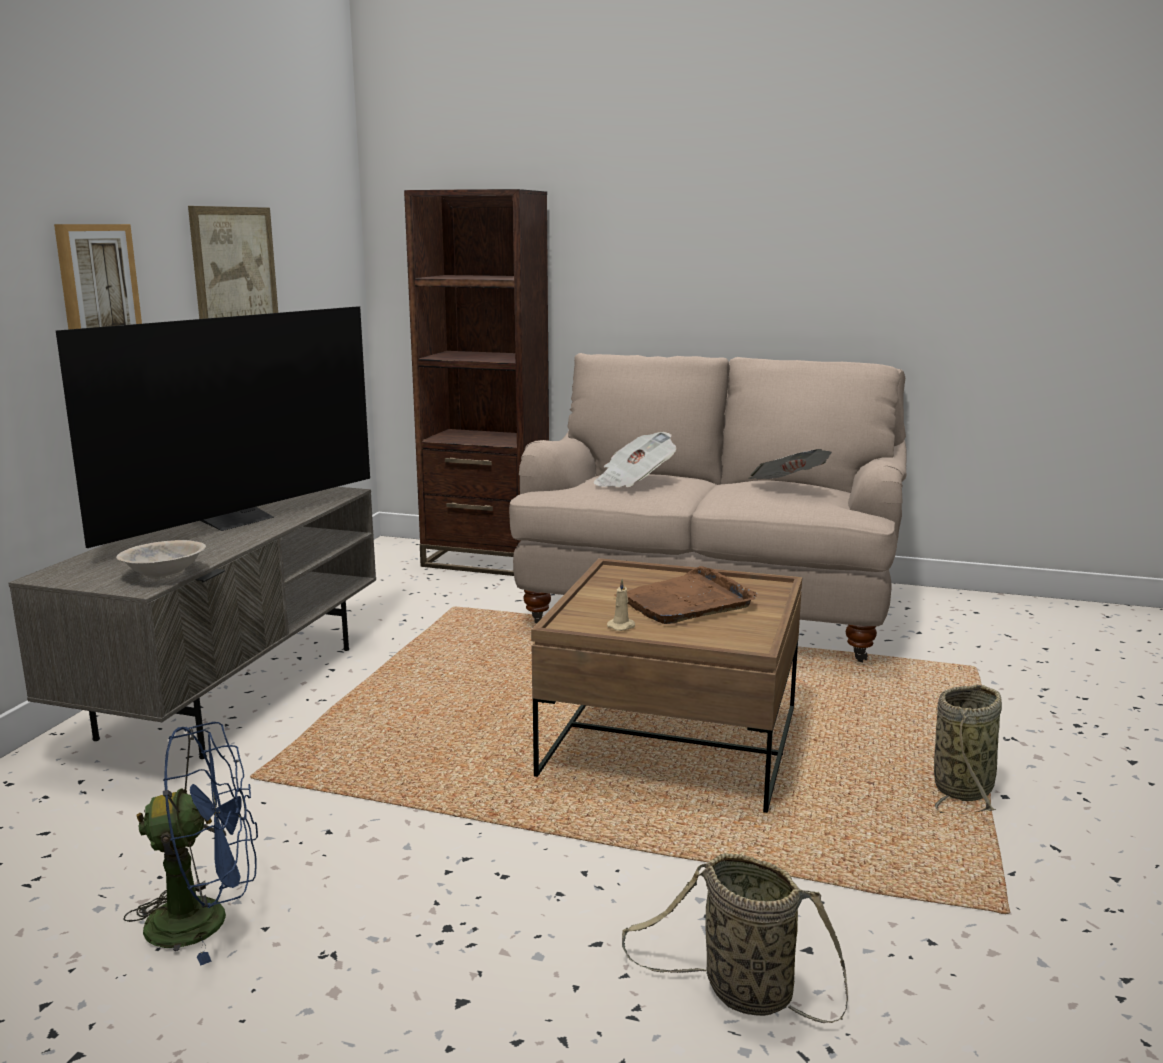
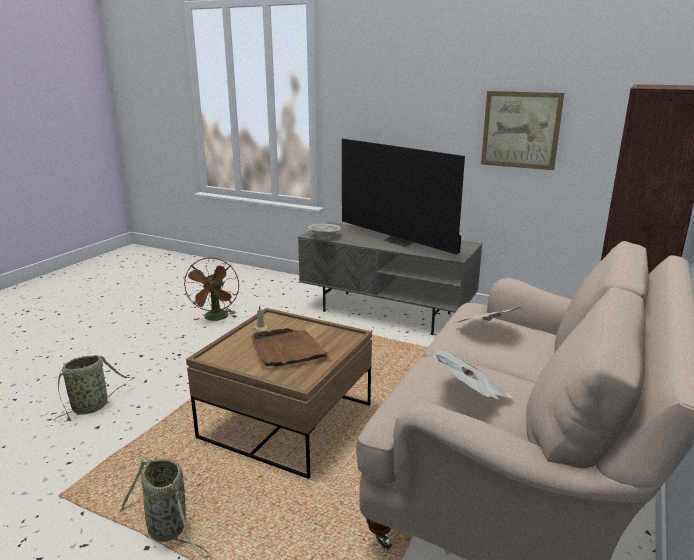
camera: 100 degrees right, 5 degrees up
(97, 283) = (416, 124): picture -> none
(206, 919) = (216, 318): blue fan -> brown fan

